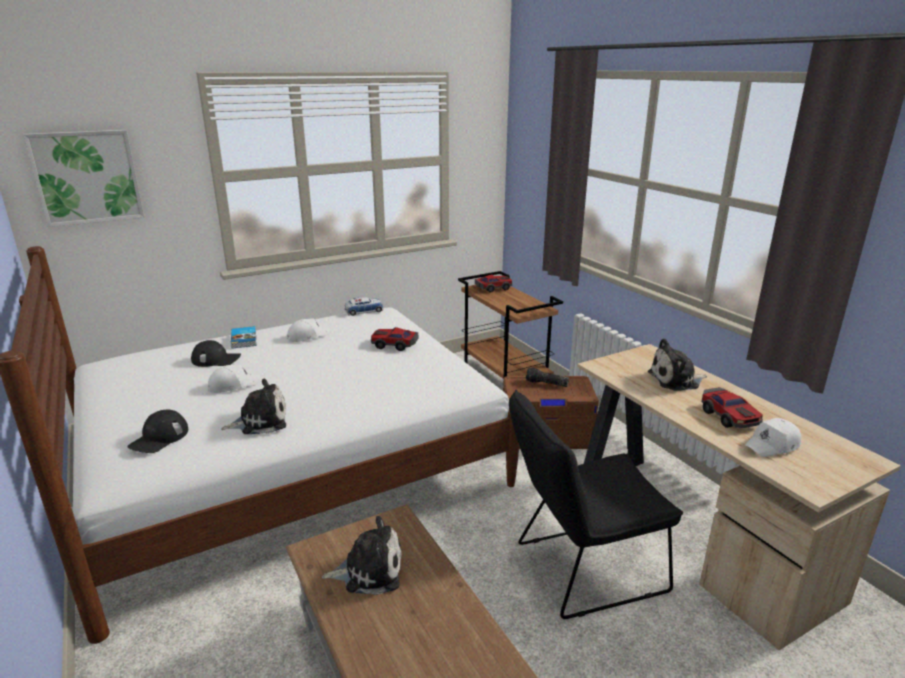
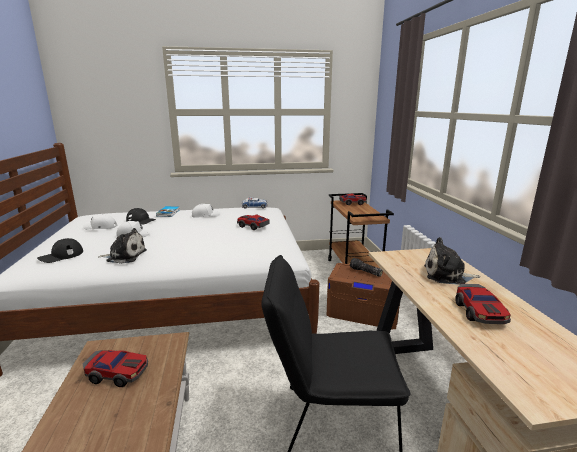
camera: 20 degrees right, 5 degrees down
(87, 177) = (96, 107): picture -> none
(369, 570) = (117, 373): plush toy -> toy car
(772, 445) = (512, 346): white cap -> white cap (101, 227)

